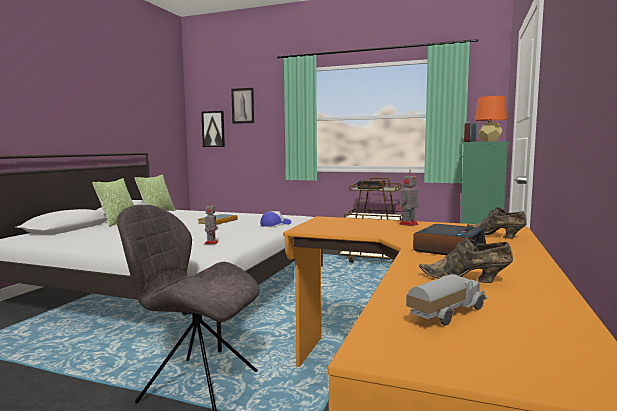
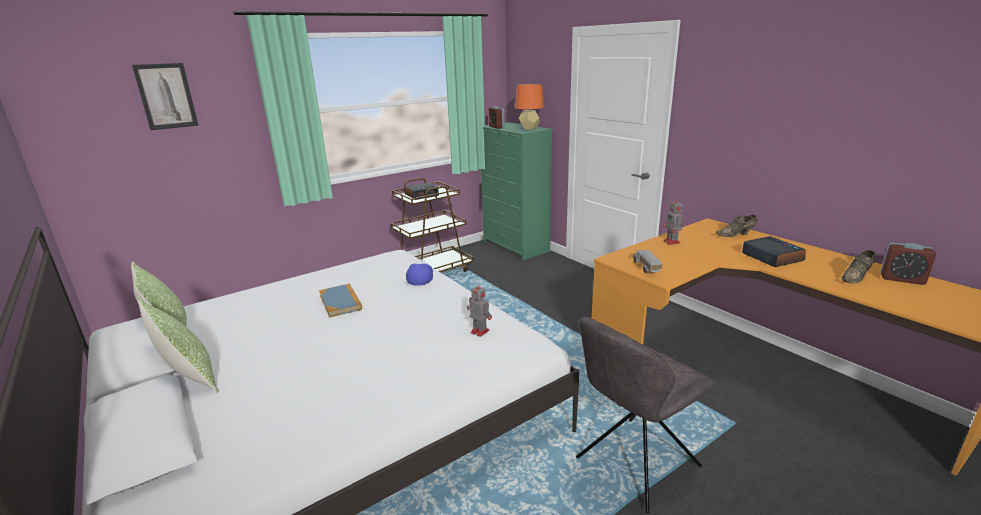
camera: 55 degrees left, 15 degrees up
(213, 129) = (104, 144): picture -> none
(446, 314) = (926, 302): toy truck -> toy truck (645, 268)
(526, 302) = (902, 279): none -> alarm clock

